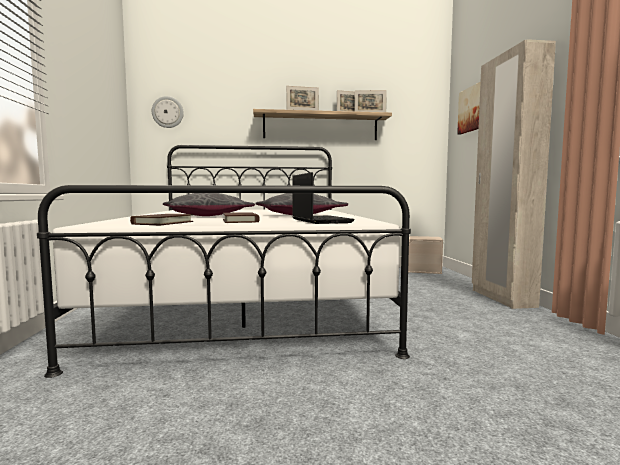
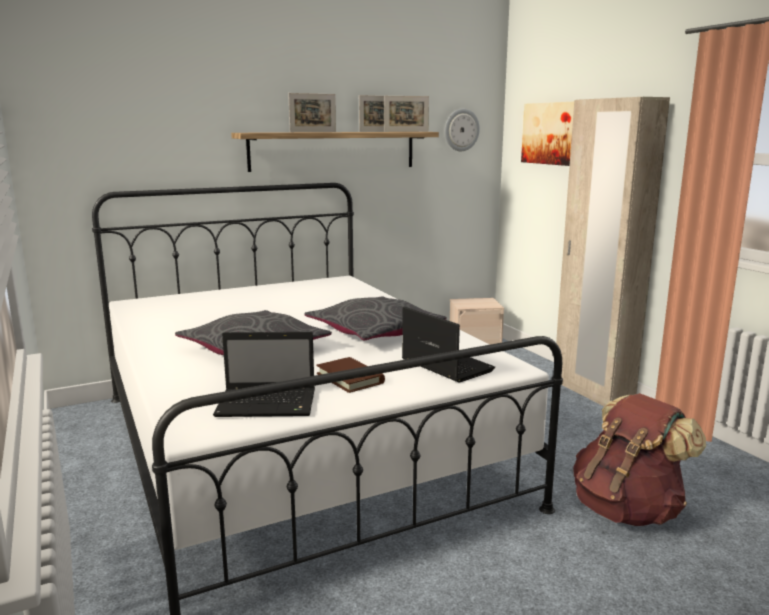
camera: 20 degrees left, 10 degrees up
(163, 223) = (269, 404): brown book -> laptop
(167, 112) = (83, 135): wall clock -> wall clock (461, 130)
(482, 367) = (627, 510): none -> brown backpack

